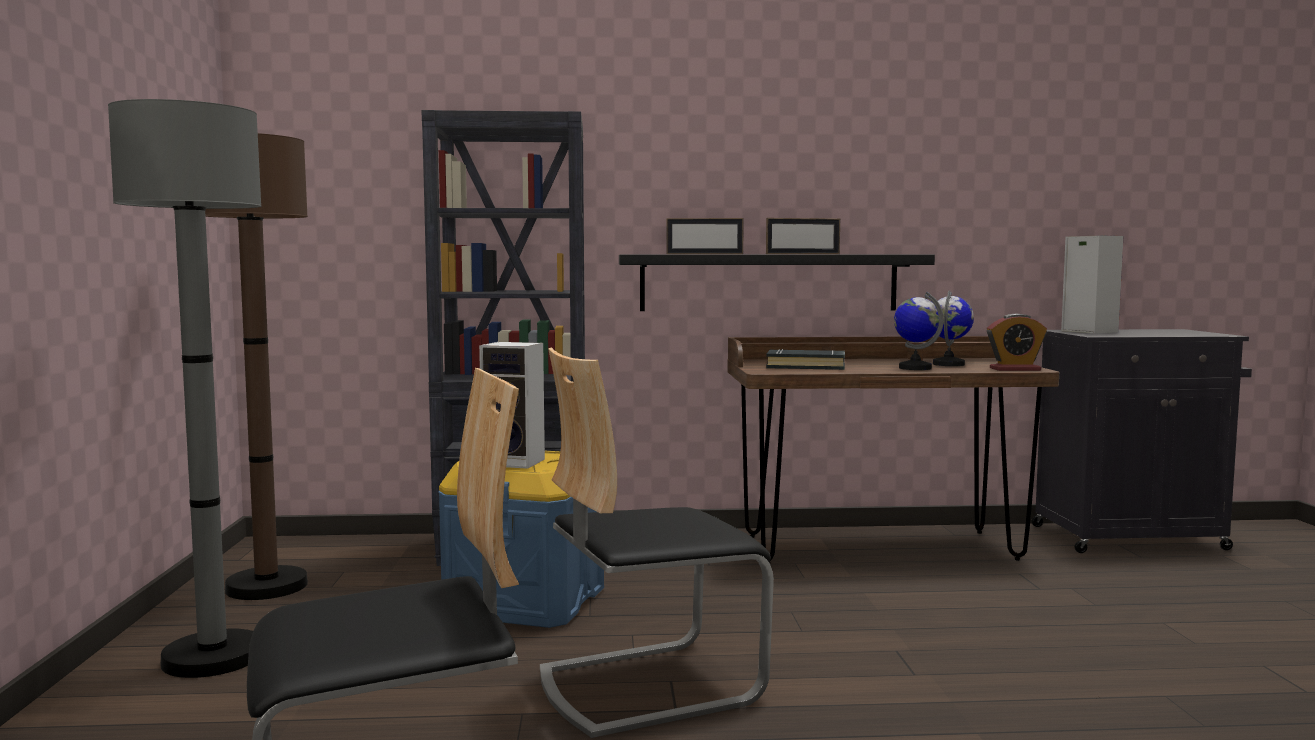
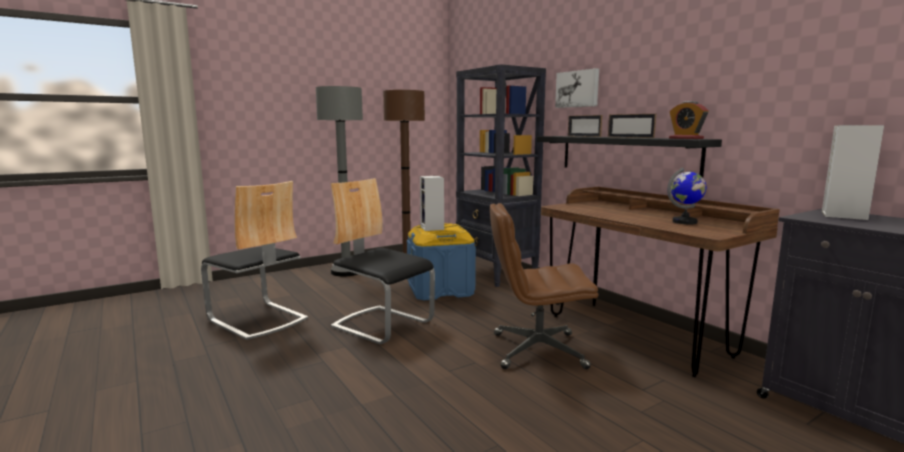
camera: 60 degrees right, 5 degrees up
(661, 172) = (578, 89): none -> picture
(806, 366) = (594, 208): black book -> none
(885, 605) = (536, 351): none -> brown office chair
(915, 368) = (641, 219): globe -> none
(1015, 369) = (698, 232): alarm clock -> alarm clock (686, 138)

